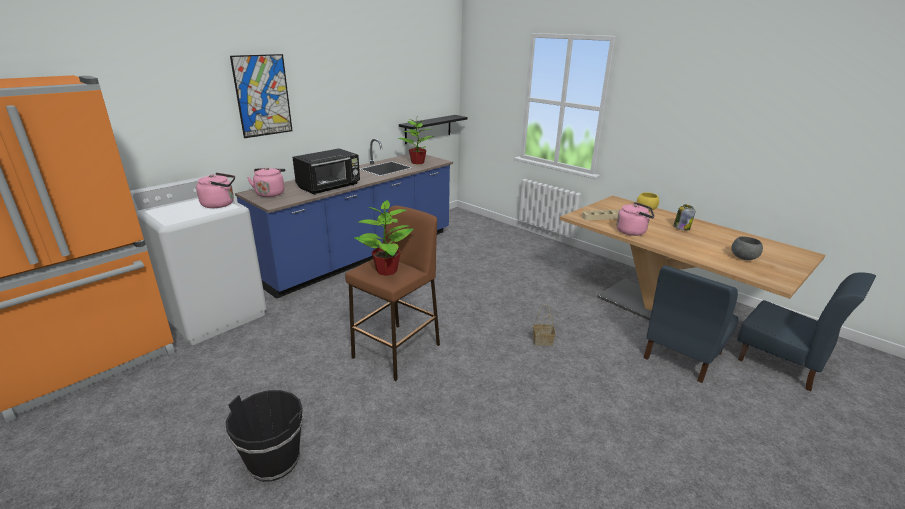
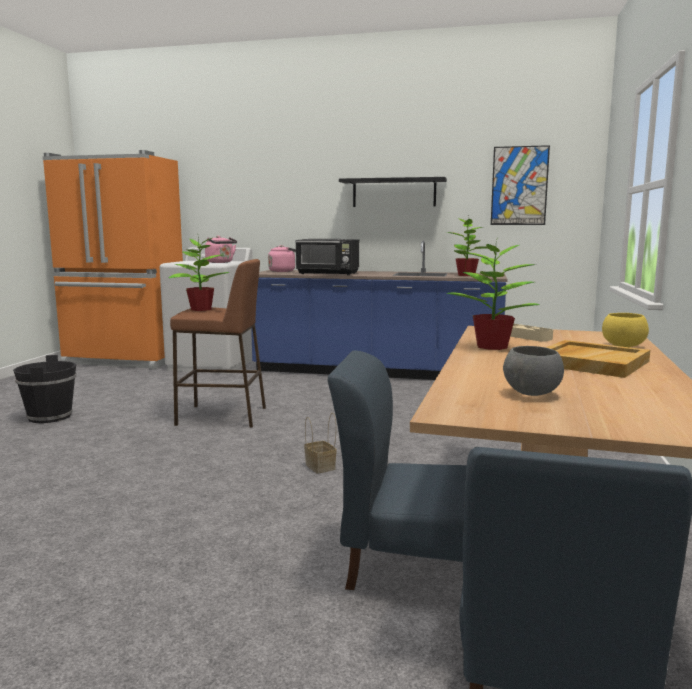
camera: 60 degrees right, 15 degrees down
(263, 96) = (309, 185): picture -> picture (519, 186)
(428, 129) = (530, 246): black shelf -> black shelf (394, 193)
(633, 232) = (493, 347): pink kettle -> potted plant
(681, 228) = (590, 362): jar -> beige tray

